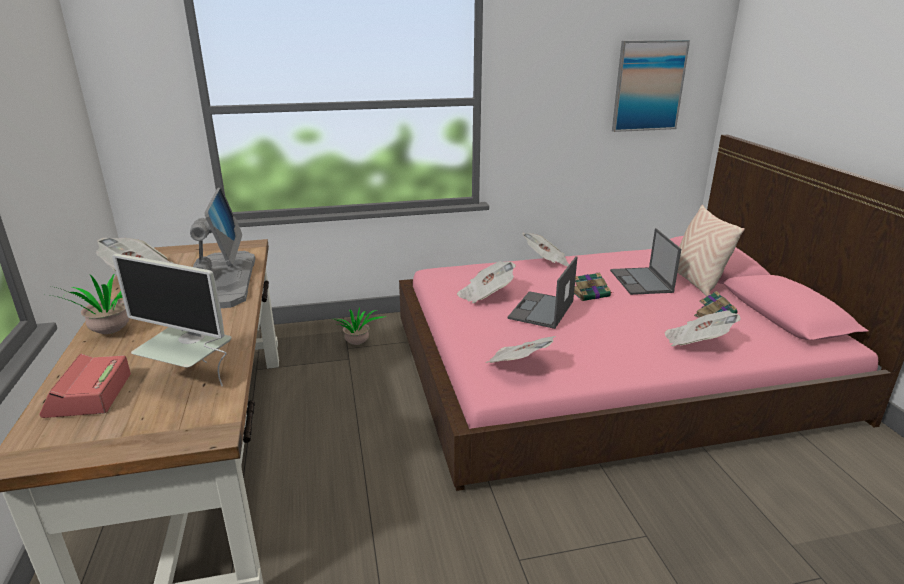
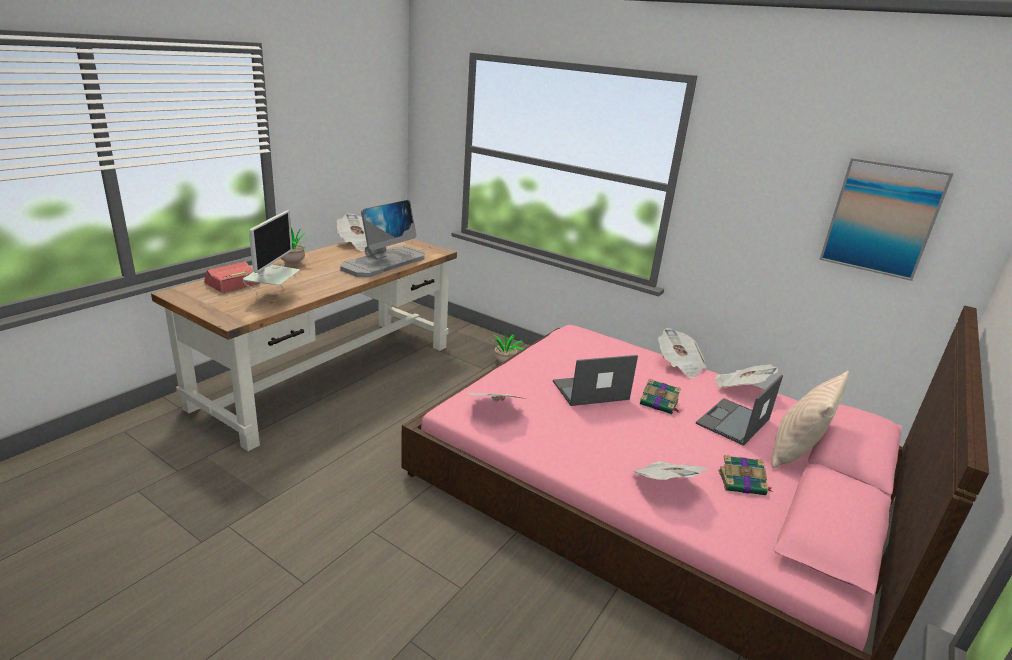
camera: 45 degrees right, 0 degrees up
(192, 378) = (273, 298): monitor -> monitor turned 150 degrees counterclockwise
(485, 295) = (573, 361): newspaper -> newspaper (740, 388)

